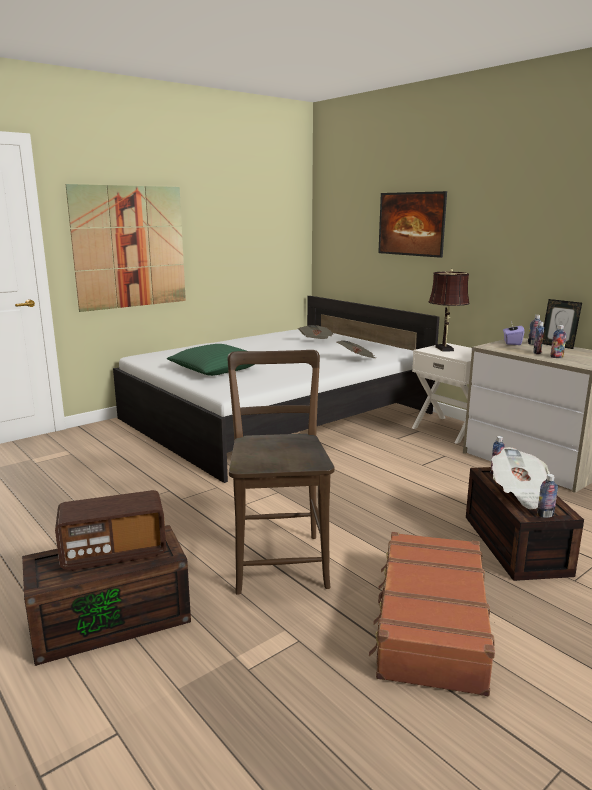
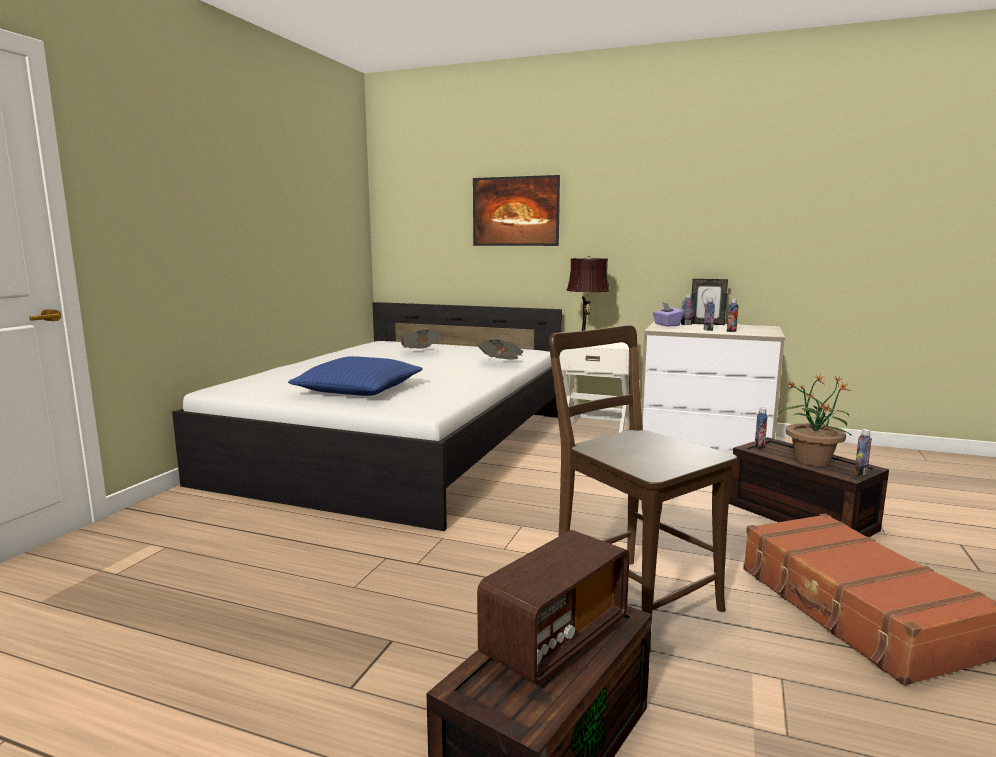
camera: 30 degrees left, 5 degrees down
(130, 247) = (186, 233): picture -> none
(216, 370) = (359, 390): green pillow -> blue pillow
(521, 494) = (812, 460): newspaper -> potted plant

